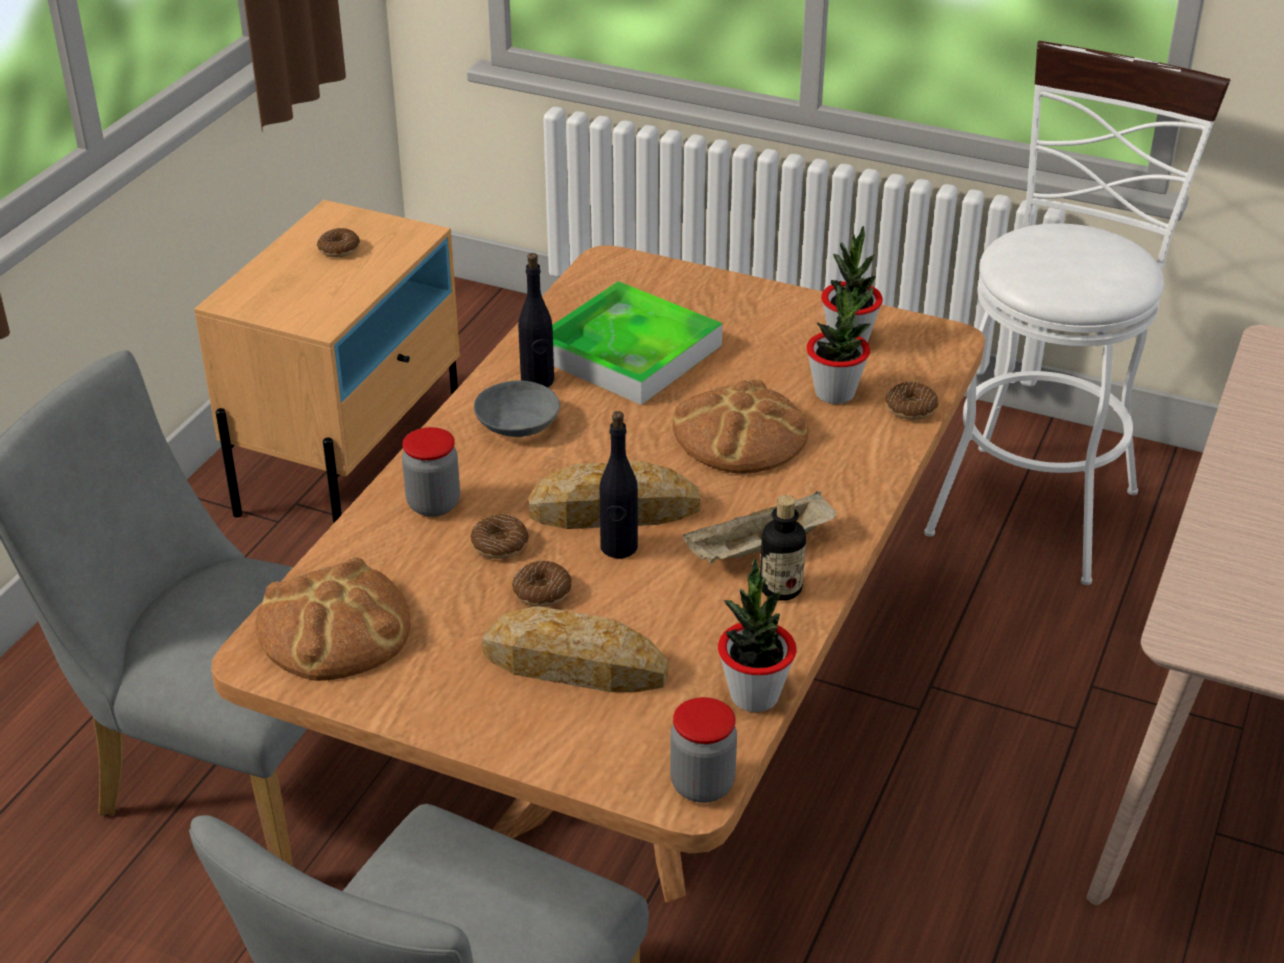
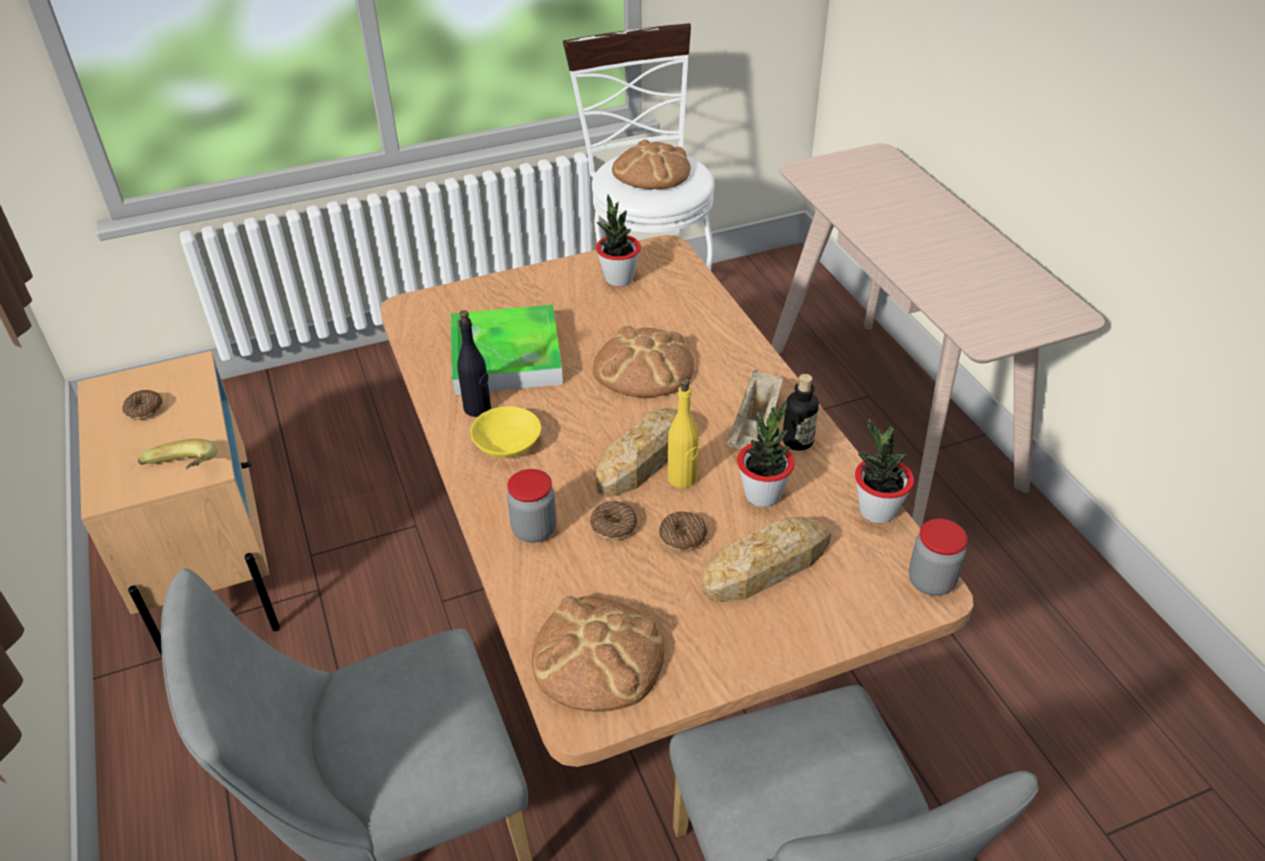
camera: 45 degrees left, 5 degrees up
(298, 317) = (182, 475): none -> banana
(516, 425) = (507, 444): grey bowl -> yellow bowl
(619, 547) = (682, 478): black bottle -> yellow bottle
(835, 393) = (656, 312): potted plant -> potted plant (762, 494)
(911, 408) = (706, 298): donut -> none
(1072, 255) = (651, 171): none -> bread

